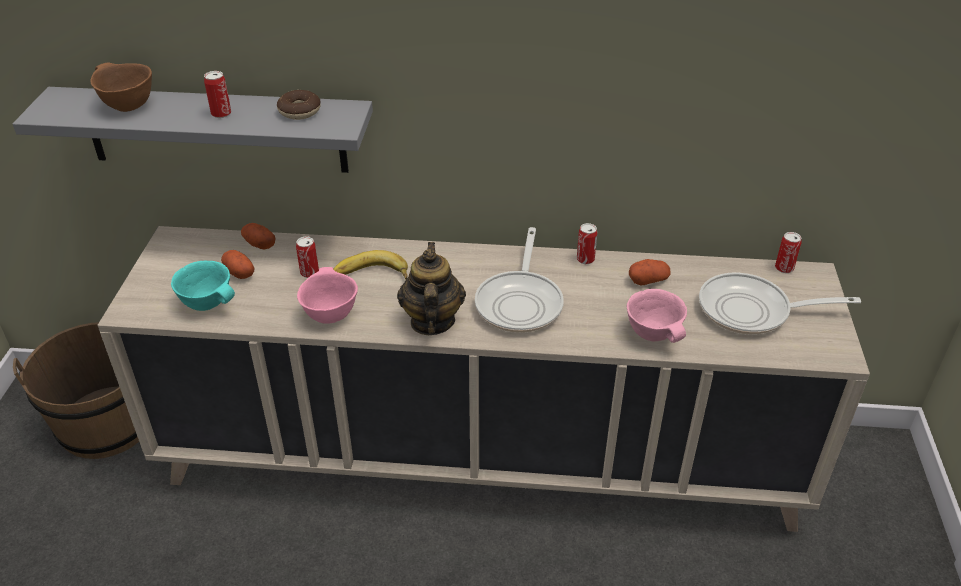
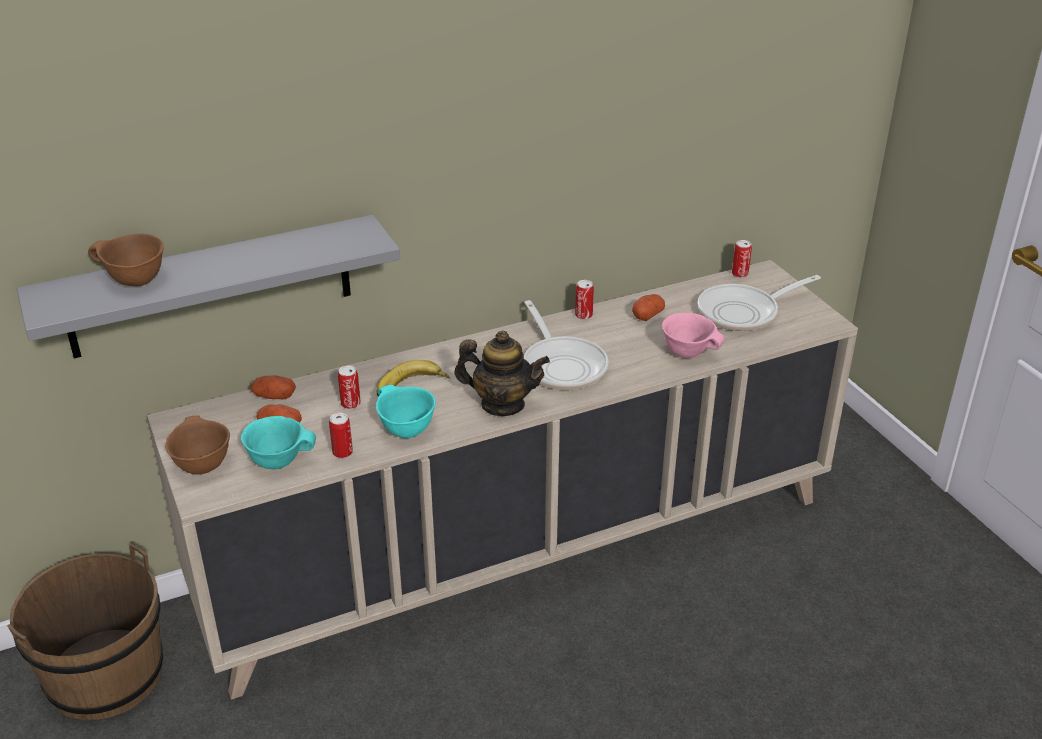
camera: 30 degrees left, 5 degrees down
(153, 284) = (201, 465): none -> brown bowl
(221, 113) = (243, 261): can -> can (342, 452)
(299, 111) = (317, 240): donut -> none
(329, 314) = (405, 430): pink bowl -> turquoise bowl
(431, 321) = (502, 404): teapot -> teapot turned 135 degrees clockwise

